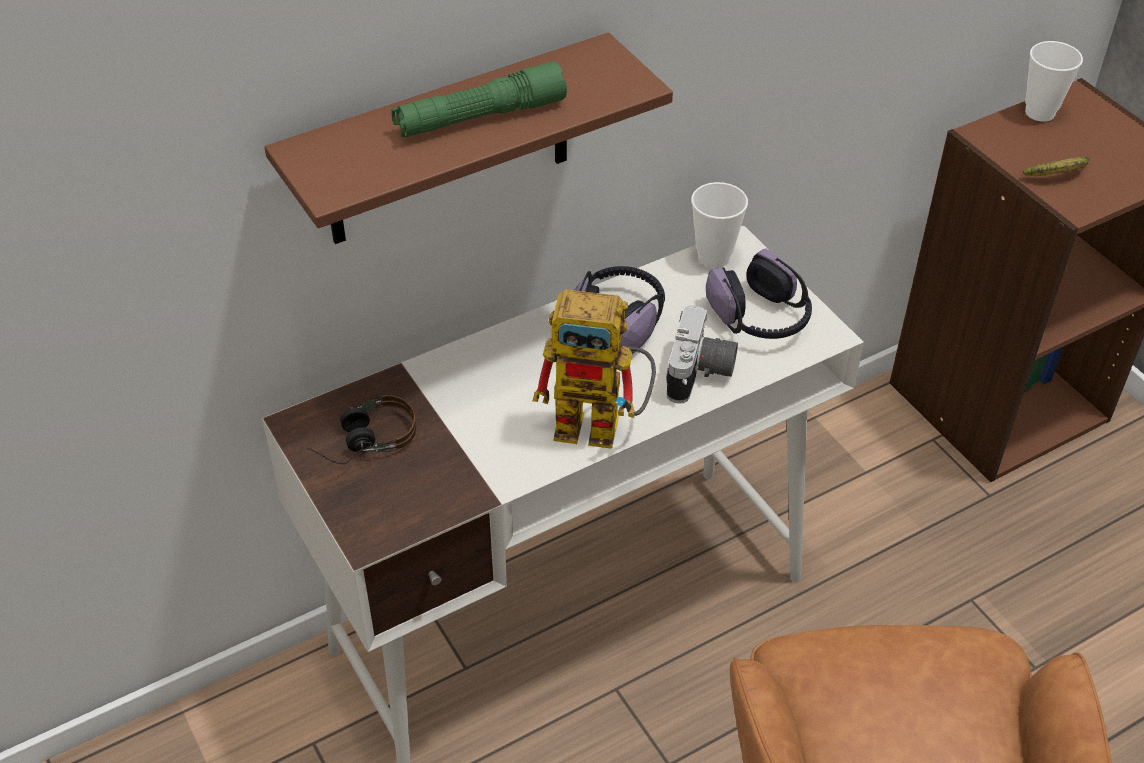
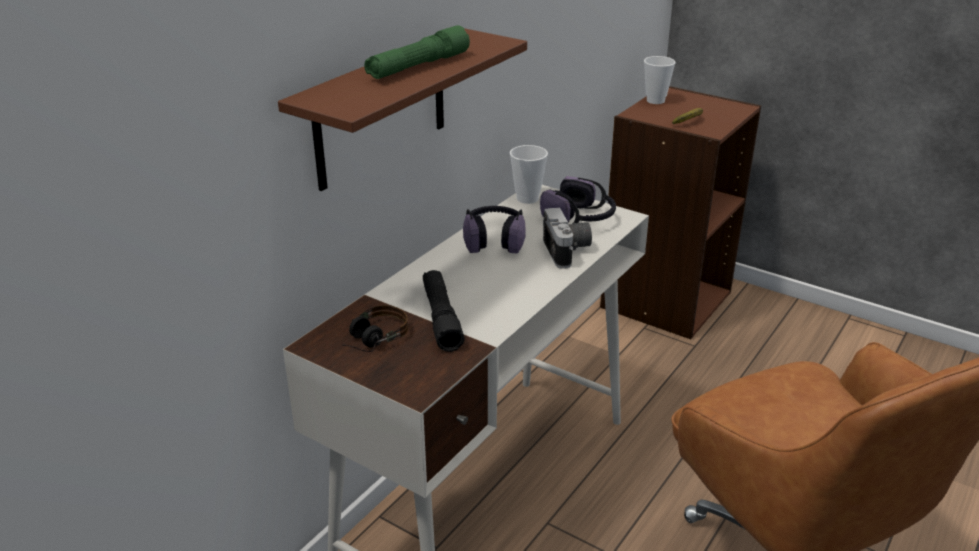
camera: 25 degrees left, 15 degrees down
(466, 433) = (441, 318): none -> black flashlight
(602, 425) = (528, 290): toy robot -> none

